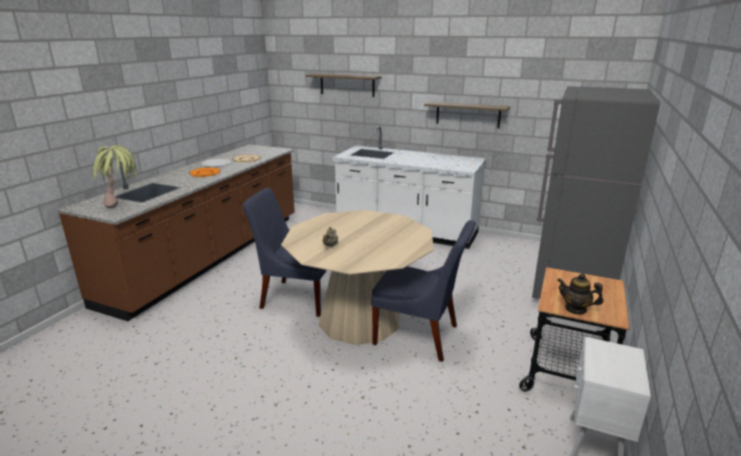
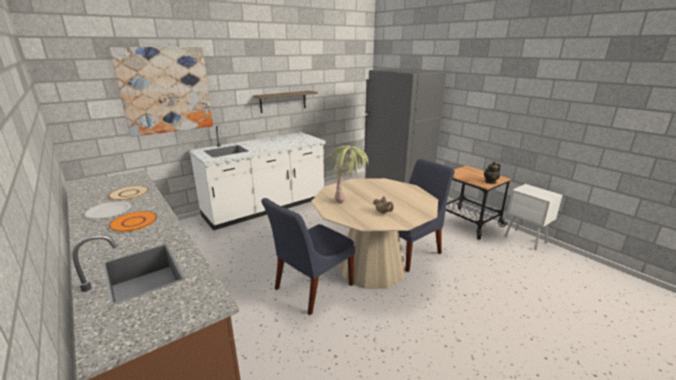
camera: 60 degrees left, 0 degrees up
(123, 208) = (188, 296): potted plant -> potted plant (349, 198)
(347, 85) = (166, 90): shelf -> picture

